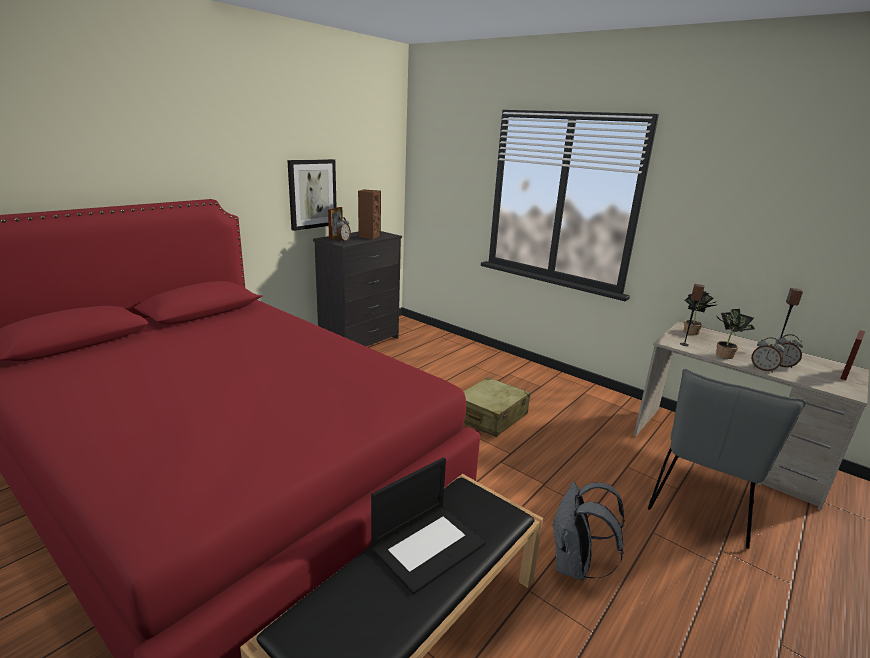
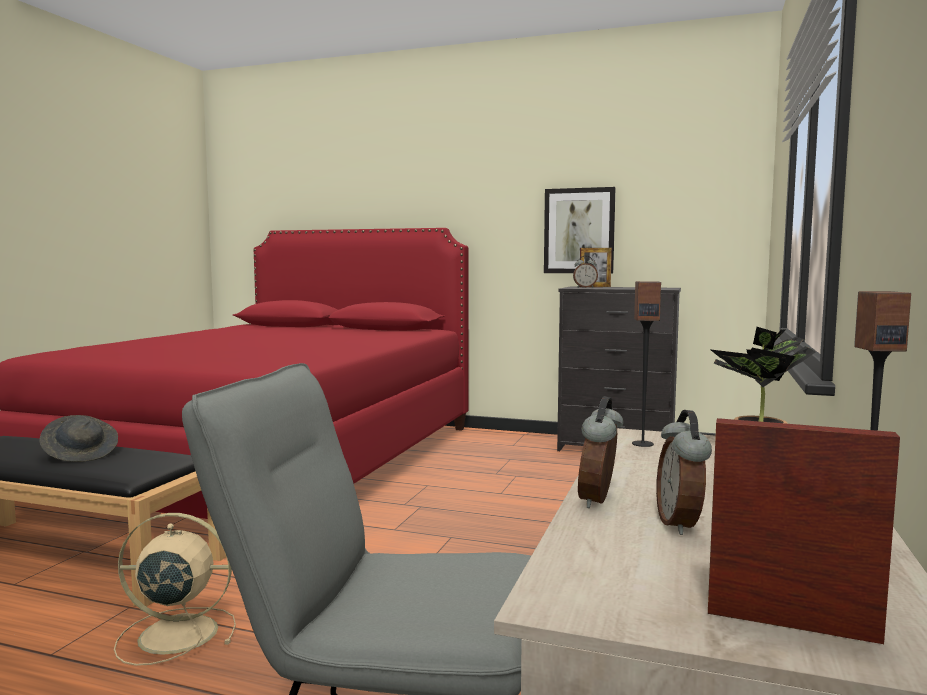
camera: 70 degrees right, 15 degrees down
(369, 237) = (632, 288): brown speaker -> none
(428, 545) = (81, 454): laptop -> grey hat
(490, 417) = (516, 541): beige suitcase -> none
(574, 566) = (174, 634): grey backpack -> beige fan
(724, 354) = (642, 471): potted plant -> none

